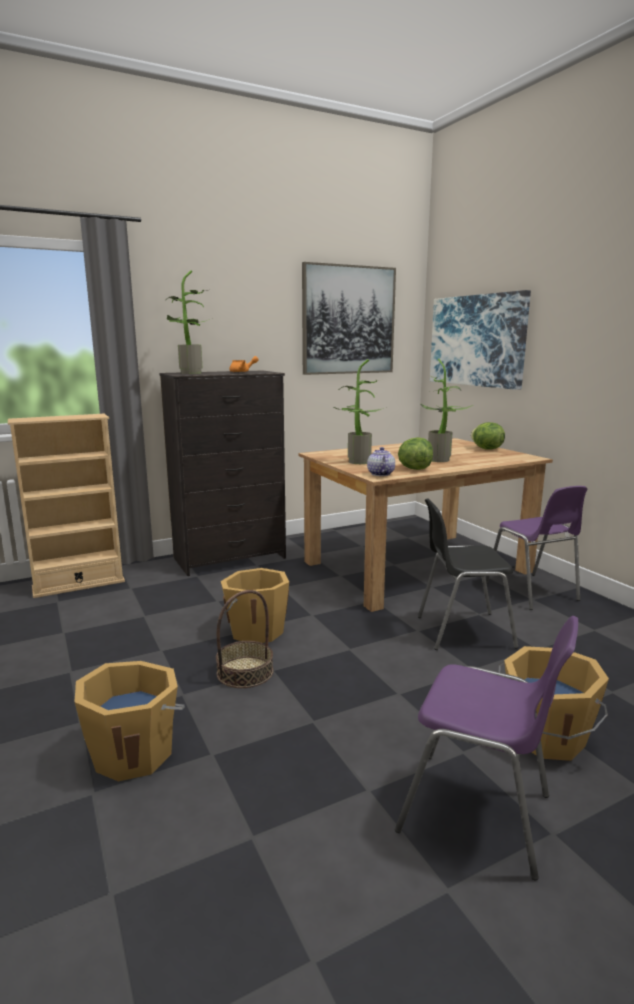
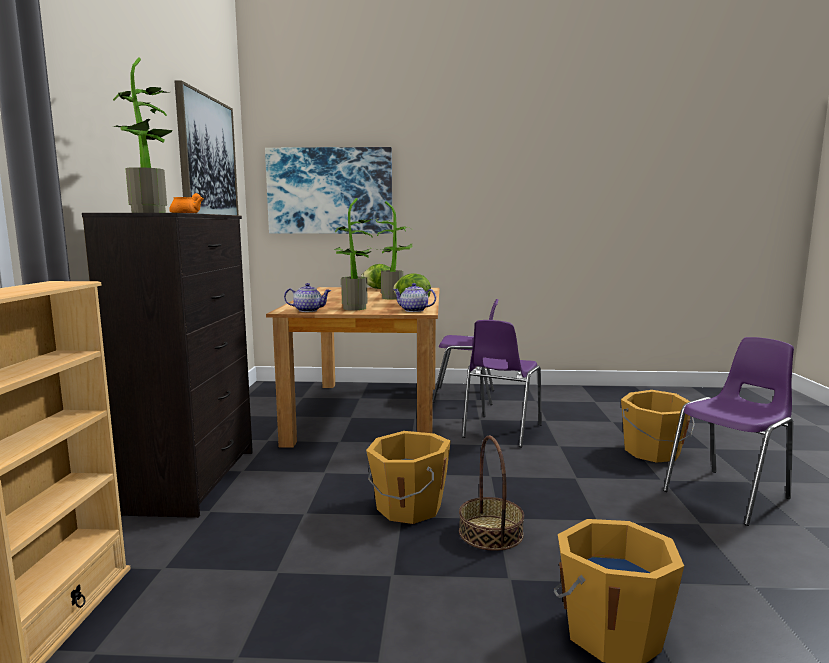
camera: 60 degrees left, 5 degrees down
(327, 456) = (308, 310): none -> teapot
(461, 631) = (500, 432): black chair -> purple chair

